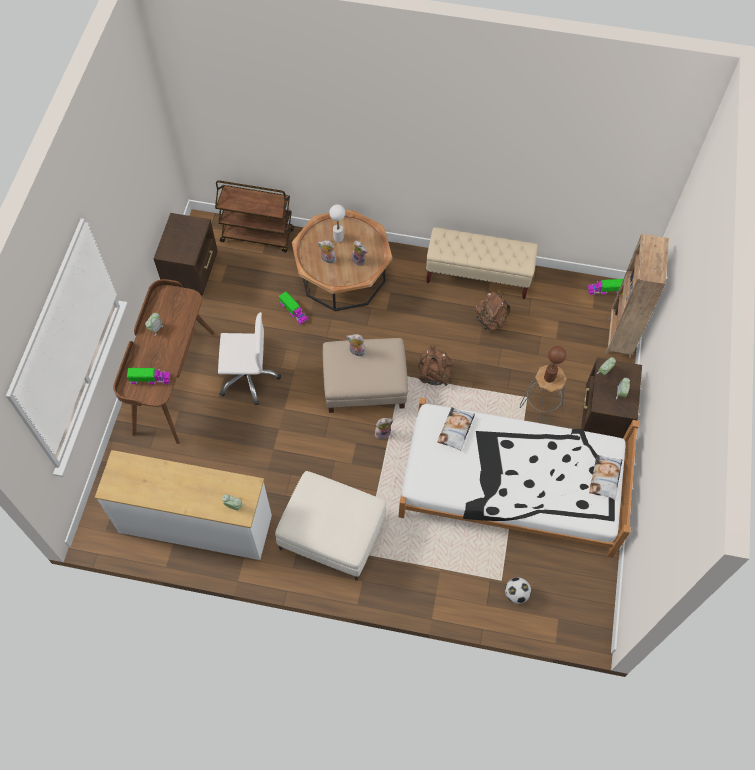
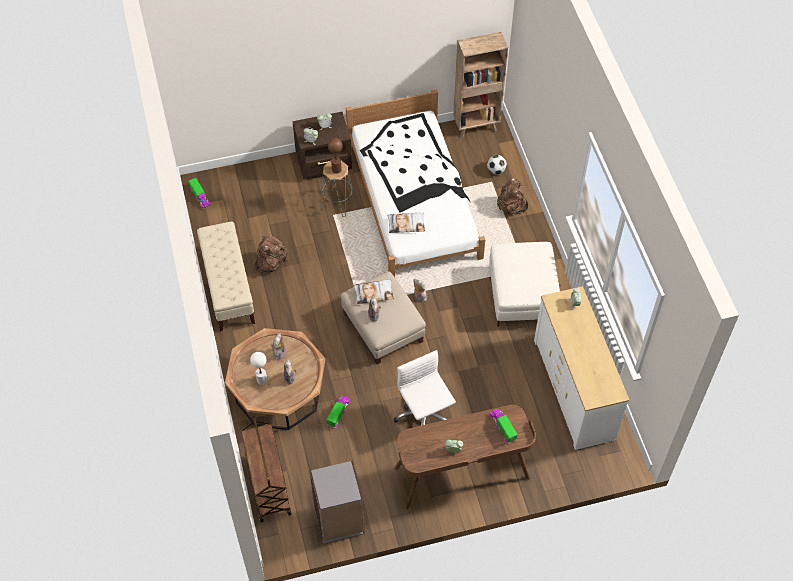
camera: 115 degrees left, 5 degrees down
(193, 272) = (339, 521): brown nightstand -> grey bookcase
(434, 374) = (345, 283): brown backpack -> brown backpack (511, 207)
(605, 478) = (393, 126): pillow -> pillow (373, 293)
(618, 338) = (245, 174): brown bookcase -> brown bookcase (476, 126)

